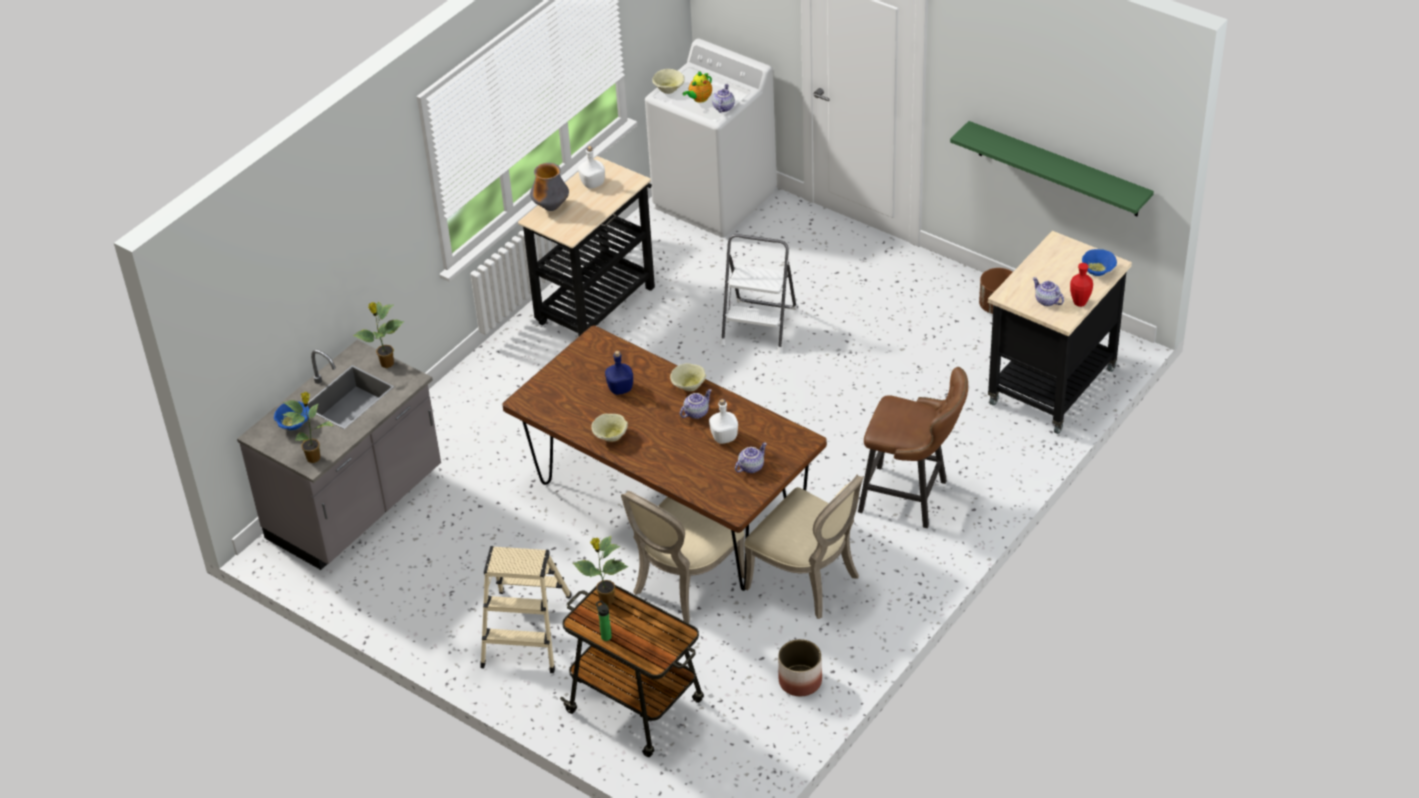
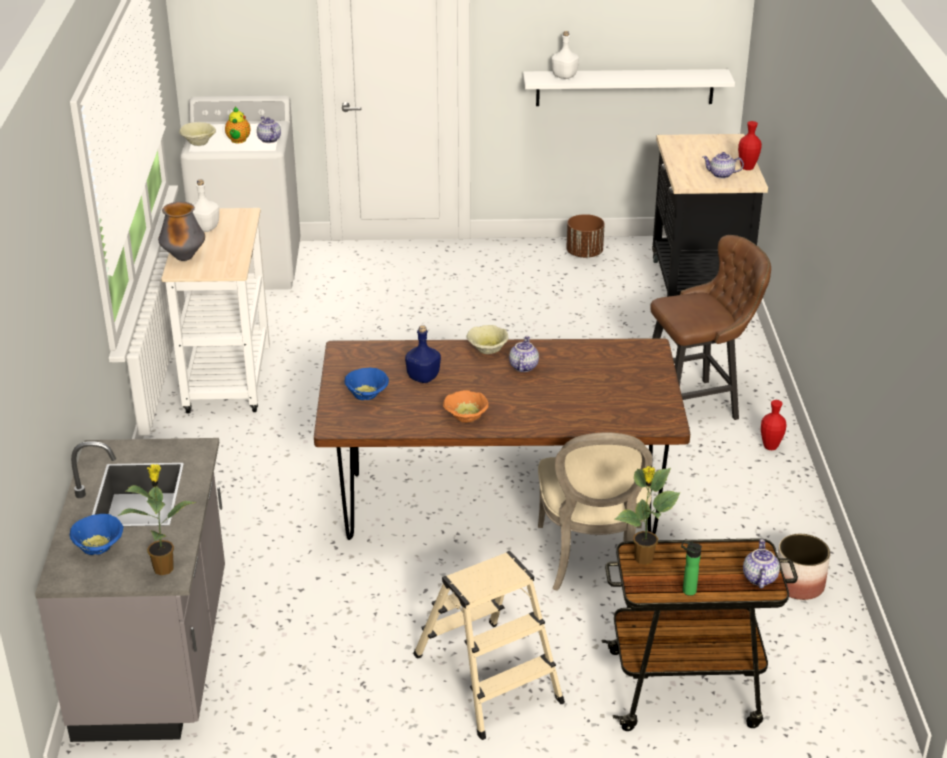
camera: 40 degrees left, 10 degrees down
(386, 364) = (149, 447): potted plant -> none
(597, 305) = (228, 378): black cart -> white cart
(610, 436) = (465, 417): beige bowl -> orange bowl
(724, 437) = (575, 374): white bottle -> white bottle (564, 76)
(751, 466) = (632, 385): teapot -> teapot (758, 578)
(760, 324) = (403, 335): white step ladder -> none
(808, 581) = (698, 503): beige chair -> none
(921, 564) = (770, 447): none -> red vase
(1058, 169) = (625, 87): green shelf -> white shelf
(1098, 272) = (730, 146): blue bowl -> blue bowl (367, 395)

